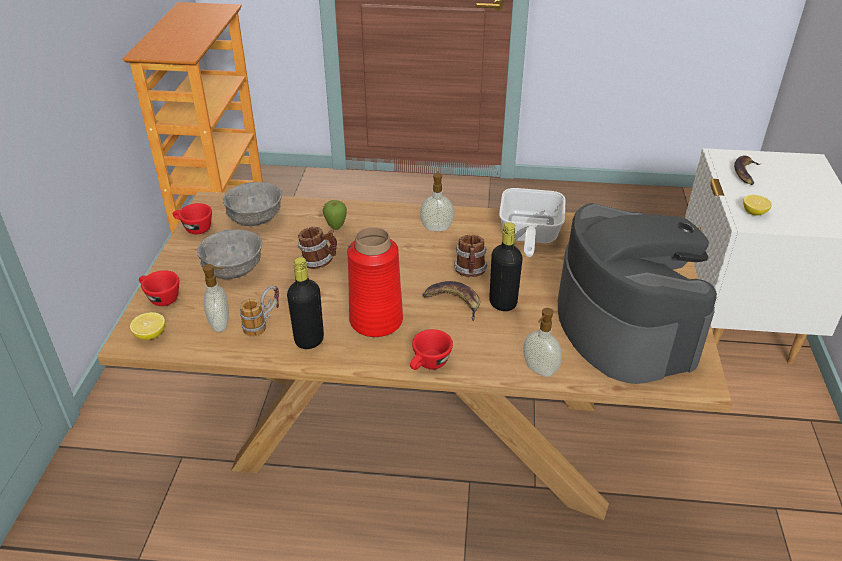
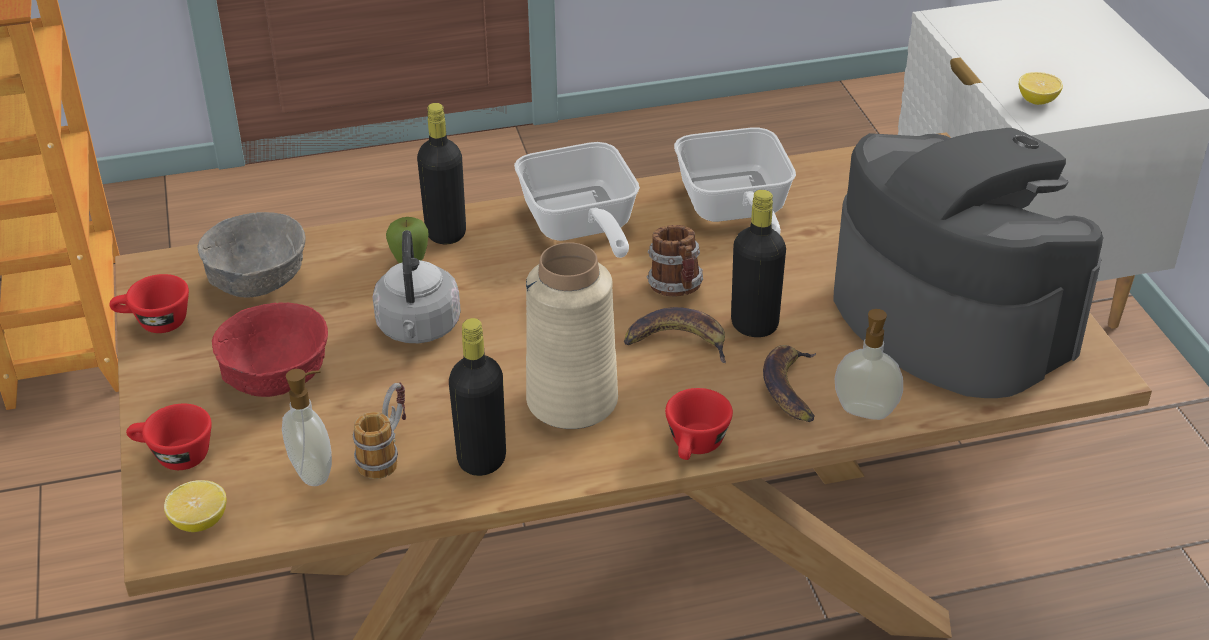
camera: 20 degrees left, 0 degrees up
(233, 271) = (276, 379): grey bowl -> red bowl
(319, 262) = (418, 329): mug -> grey kettle
(364, 215) = (446, 233): none -> black bottle
(376, 321) = (573, 401): red vase -> beige vase
(437, 227) = (580, 228): soap dispenser -> frying pan
(745, 173) = (995, 40): banana -> banana (790, 388)

